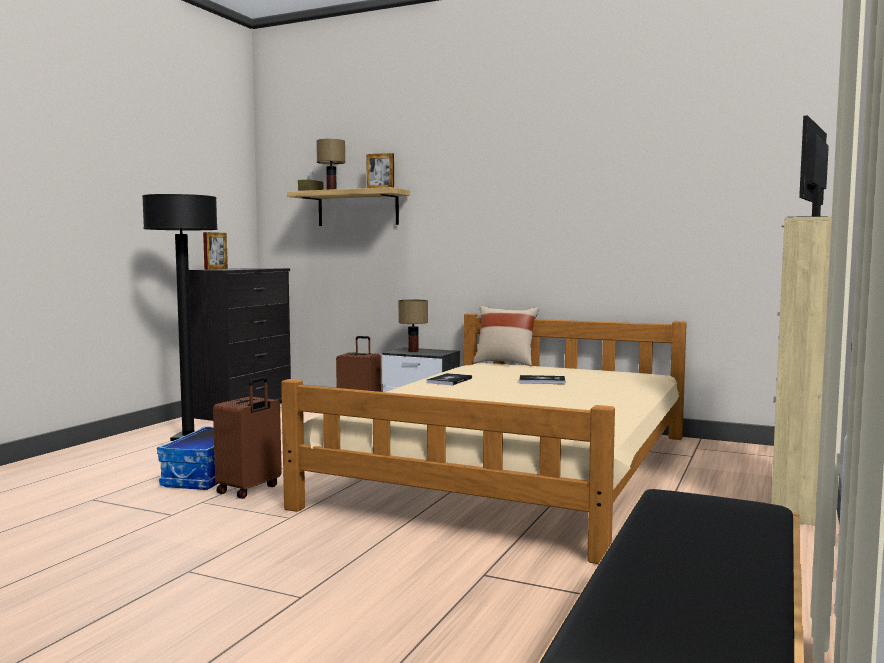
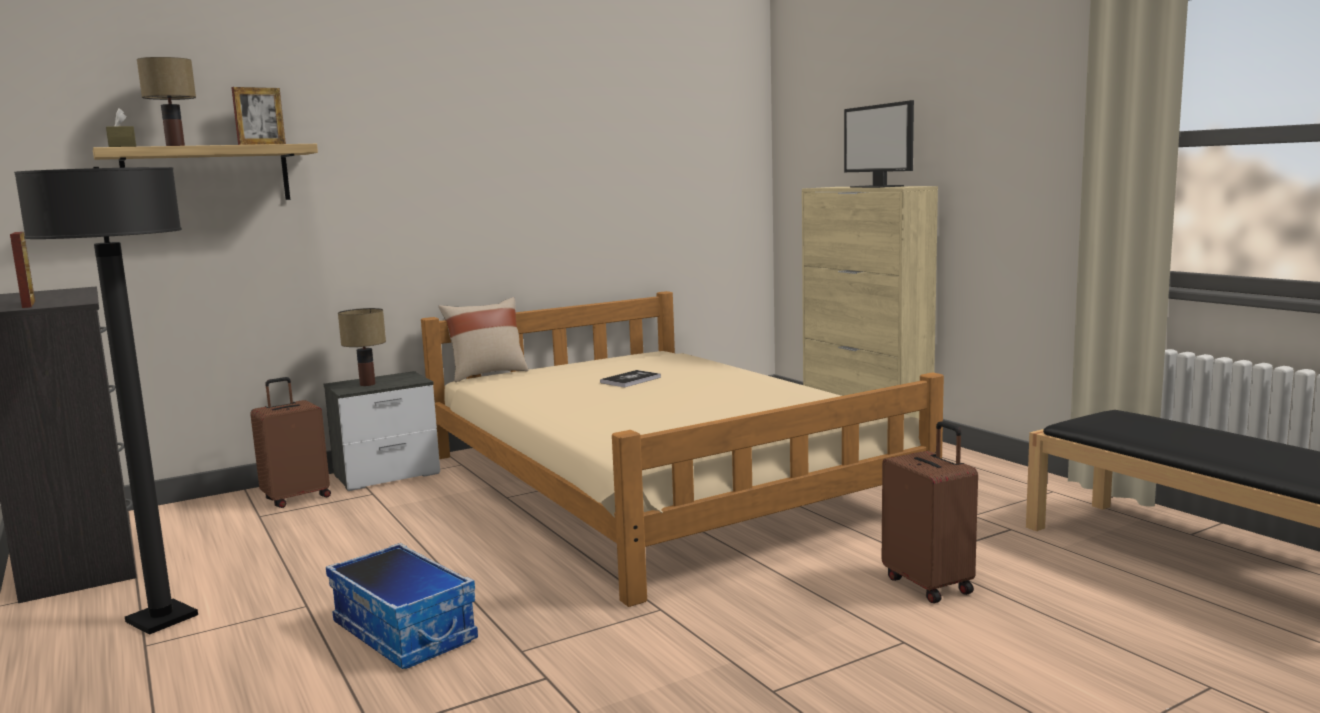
camera: 55 degrees left, 5 degrees up
(249, 489) = (517, 614): brown suitcase -> brown suitcase (929, 584)
(449, 380) = (557, 403): book -> none

